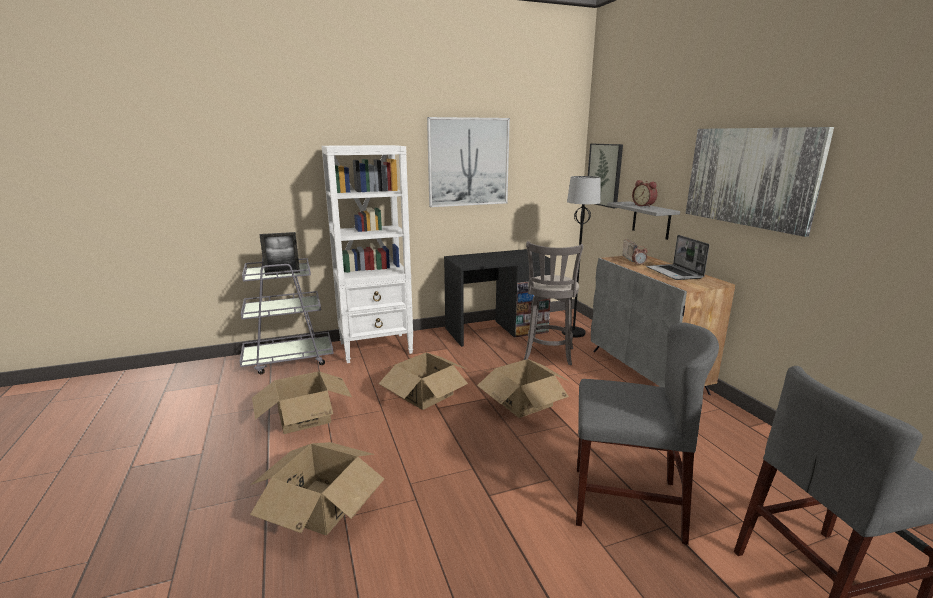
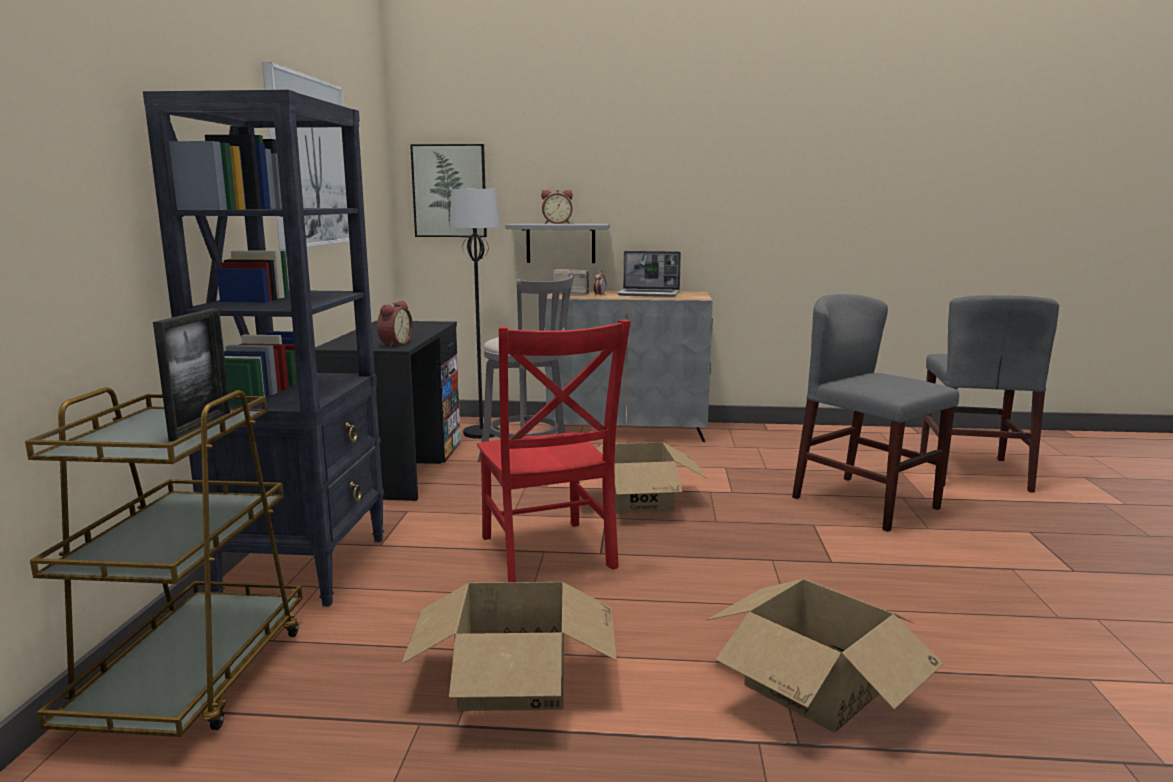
camera: 65 degrees left, 5 degrees down
(289, 359) = (193, 678): grey cart -> brown cart
(376, 348) = (305, 567): white bookcase -> black bookcase
(424, 394) = (548, 555): cardboard box -> red chair
(473, 263) = (394, 344): none -> alarm clock
(626, 503) = (865, 503): grey chair -> grey chair turned 75 degrees counterclockwise
(750, 177) = (701, 174): picture -> none

